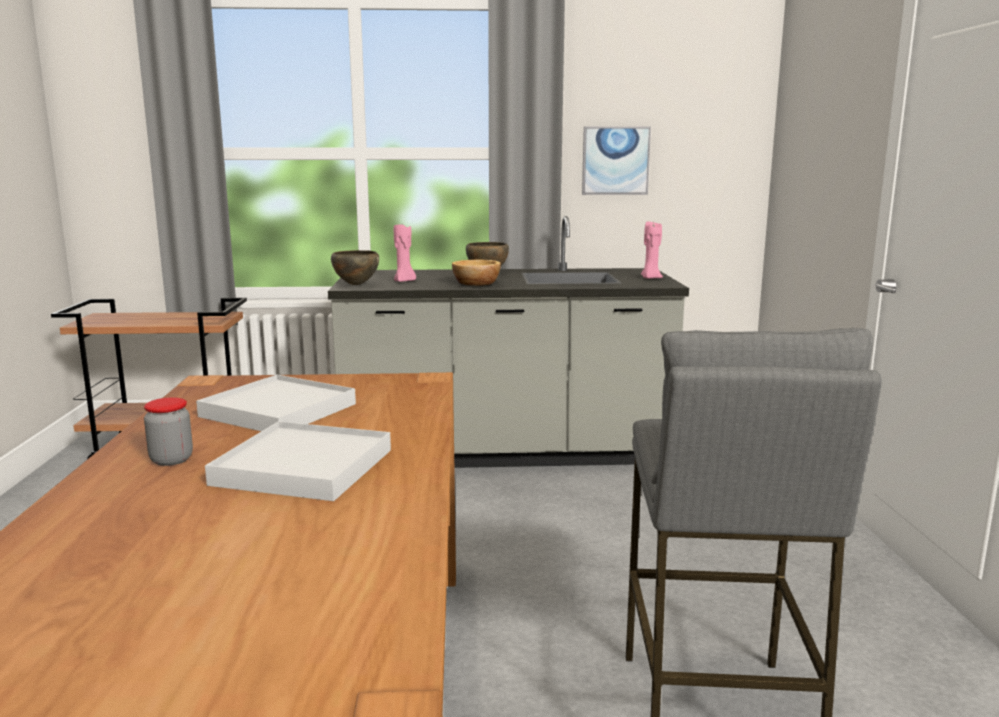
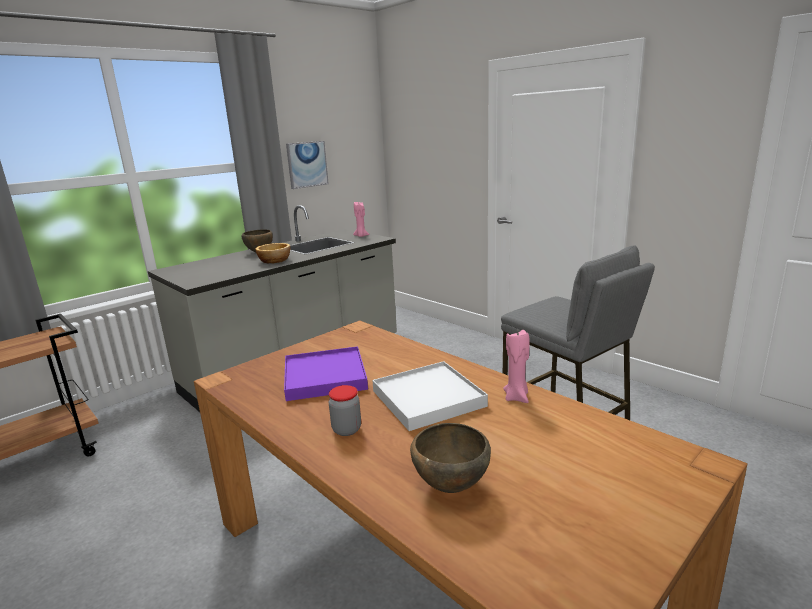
camera: 40 degrees left, 5 degrees up
(278, 410) = (324, 377): white tray -> purple tray
(355, 284) = (193, 280): brown bowl -> brown bowl (450, 487)
(404, 281) = (221, 270): pink candle -> pink candle (517, 397)

